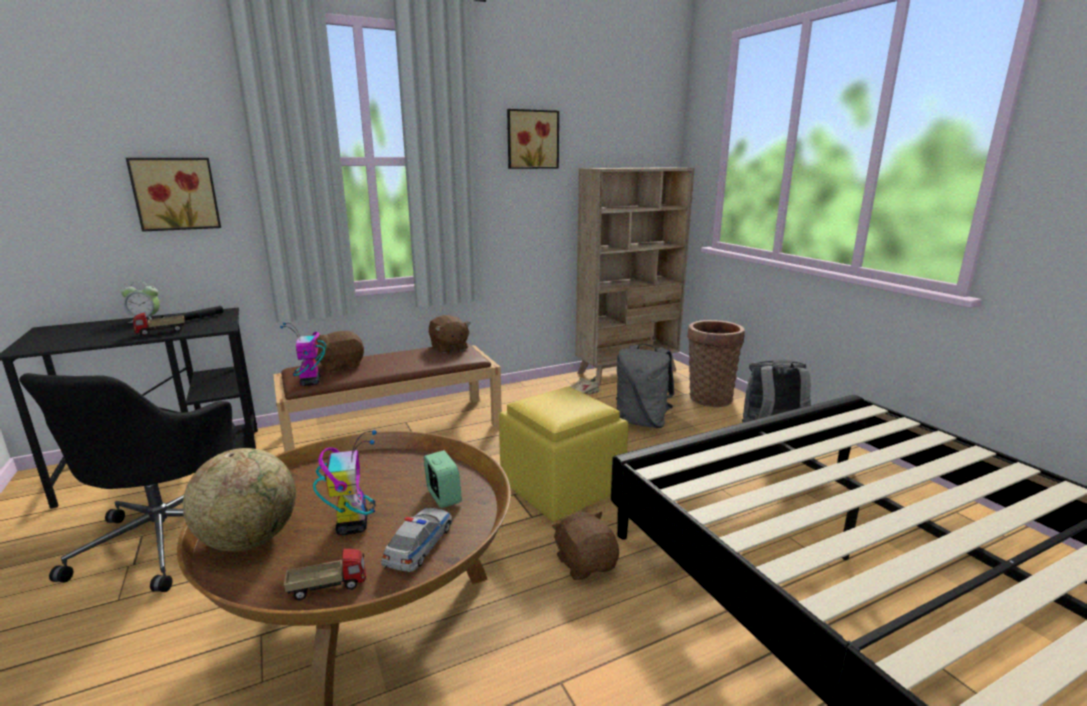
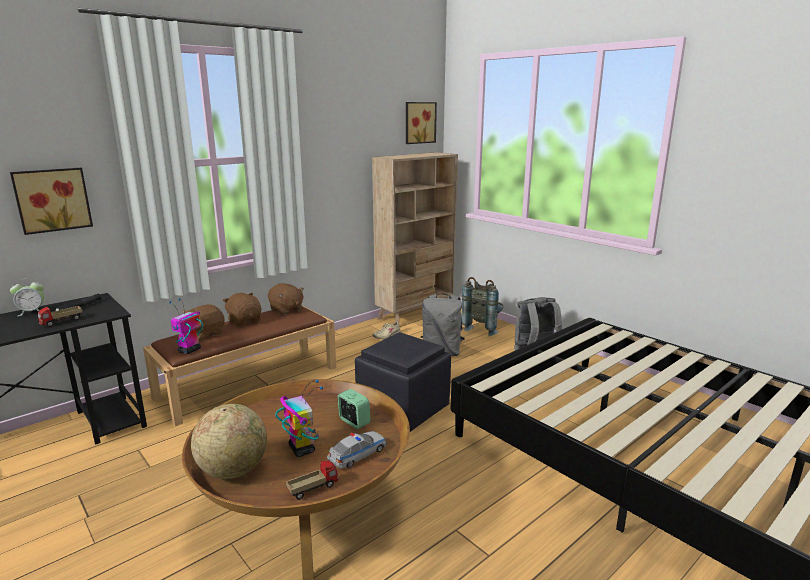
camera: 15 degrees left, 0 degrees up
(168, 539) = (104, 493): black office chair -> none
(310, 382) = (189, 351): toy robot -> toy robot turned 60 degrees clockwise
(419, 545) = (357, 454): toy car -> toy car turned 45 degrees clockwise
(532, 139) = (336, 136): picture -> picture (419, 122)
(561, 487) = (403, 408): yellow ottoman -> black ottoman
(585, 563) = (442, 457): brown plush toy -> brown plush toy (244, 320)
(709, 397) = (483, 328): basket -> grey backpack

